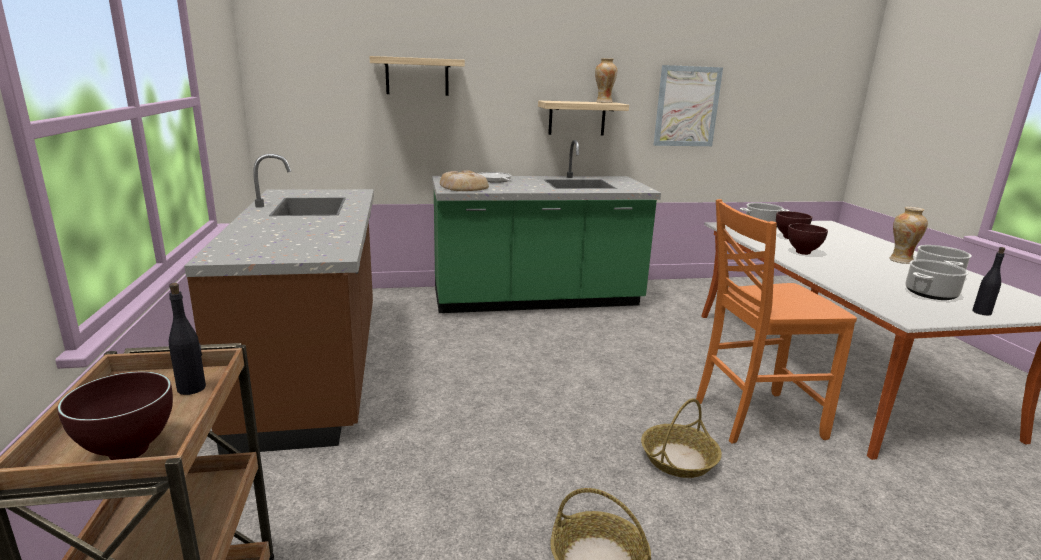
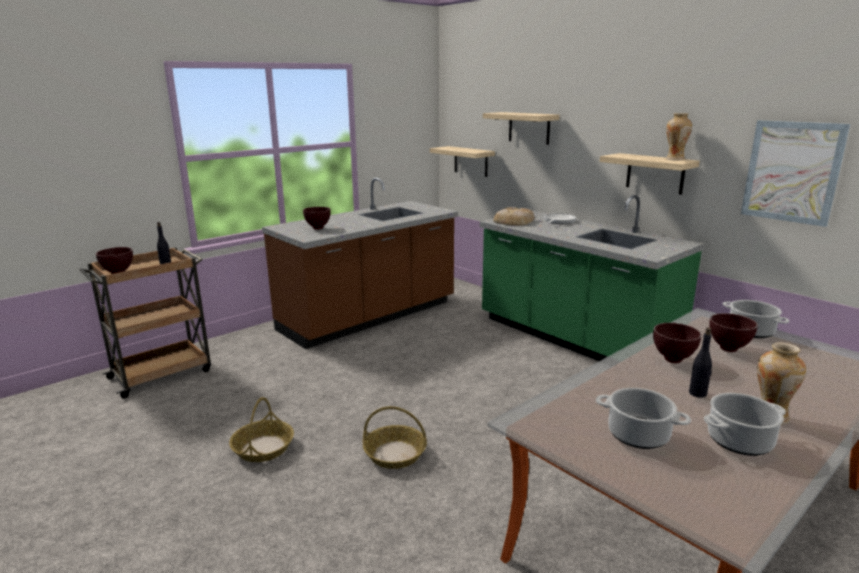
camera: 60 degrees right, 0 degrees up
(294, 242) = (318, 228): none -> brown bowl
(318, 125) = (470, 161): none -> shelf
(754, 418) = (500, 480): orange chair -> none
(982, 312) = (613, 466): black bottle -> black bottle (698, 393)

